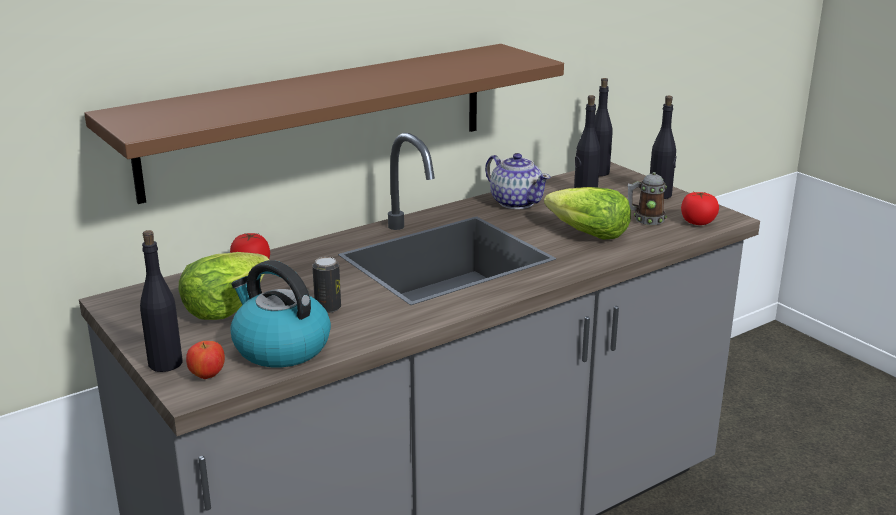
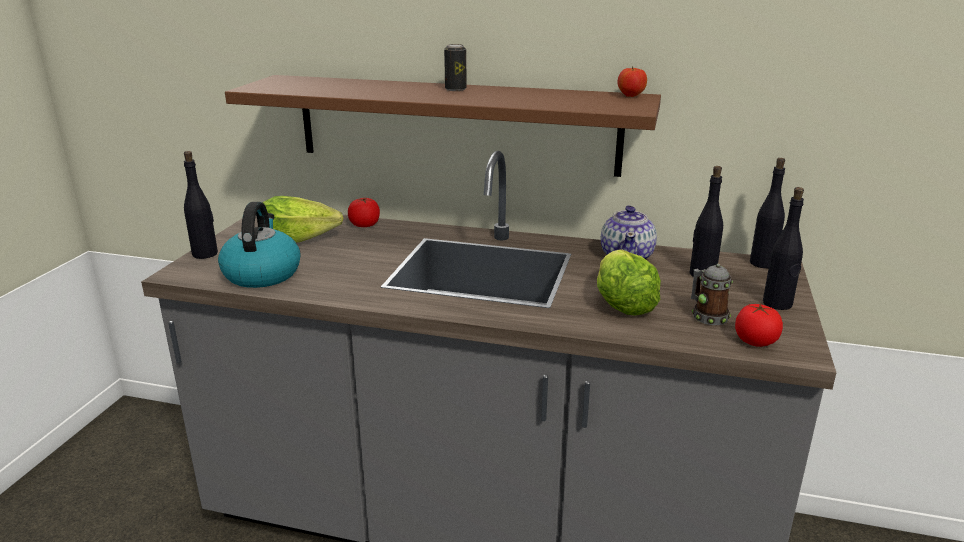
camera: 50 degrees right, 0 degrees up
(208, 375) = (201, 269): apple -> apple (631, 96)
(328, 308) = (337, 265): can -> can (455, 89)

